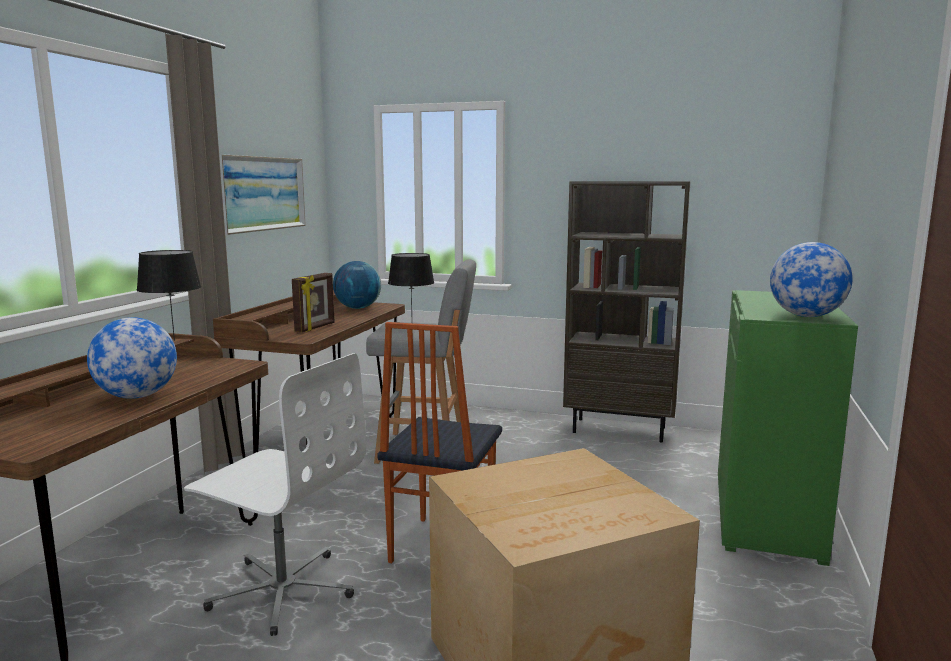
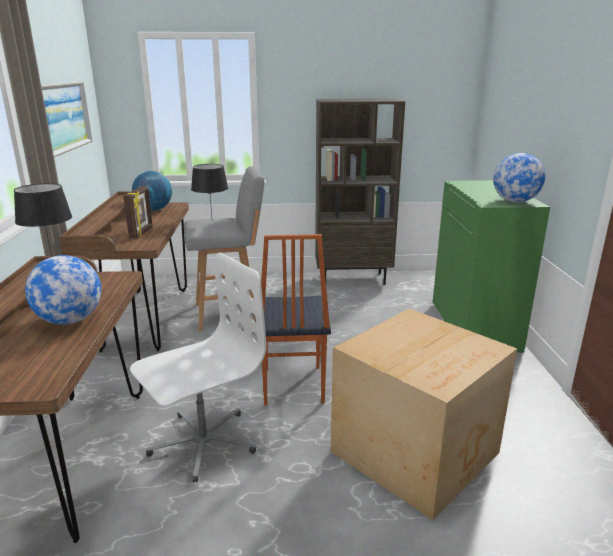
camera: 20 degrees left, 10 degrees up
(282, 590) = (203, 442): white office chair -> white office chair turned 45 degrees counterclockwise

